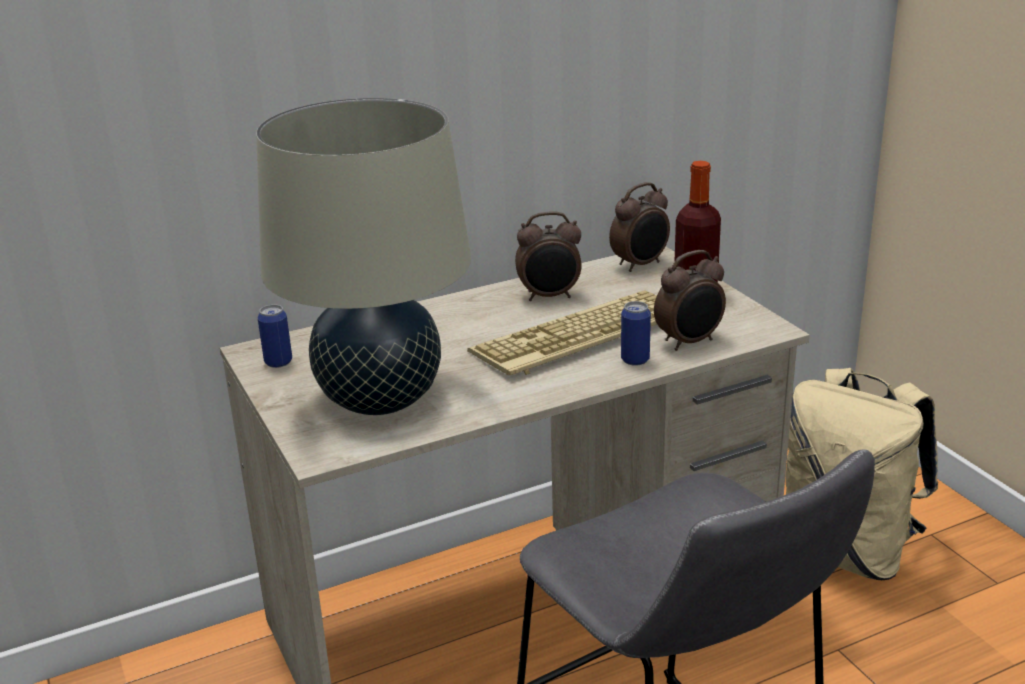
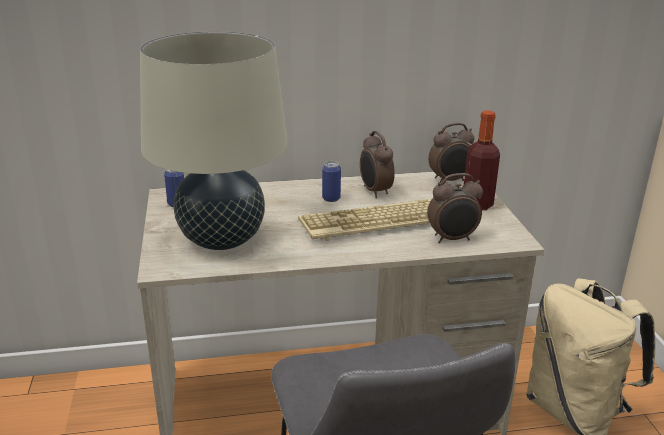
camera: 15 degrees right, 0 degrees up
(549, 296) = (375, 191): alarm clock -> alarm clock turned 60 degrees clockwise
(635, 360) = (406, 244): can -> can (331, 198)

